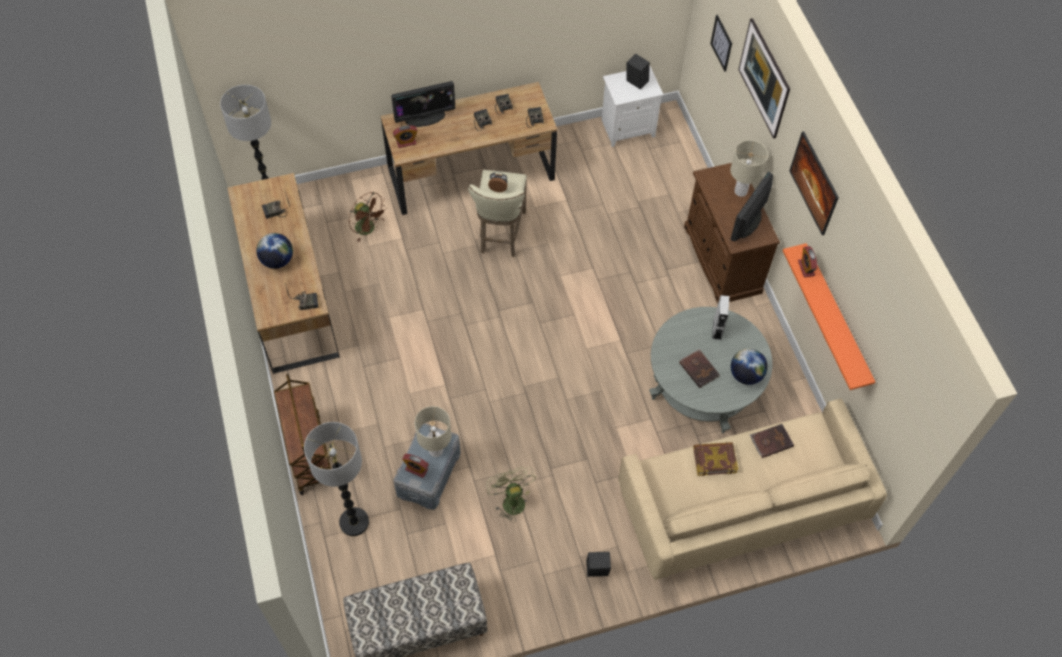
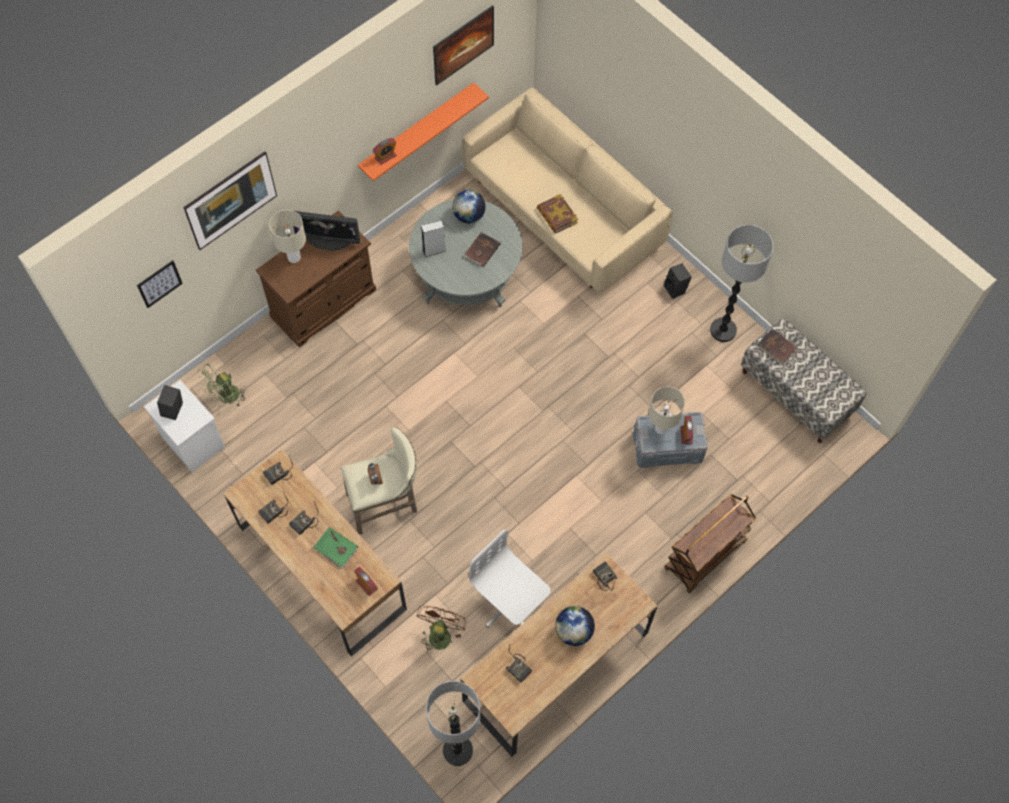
camera: 115 degrees left, 5 degrees up
(354, 522) = (743, 484): floor lamp -> floor lamp (723, 330)
(361, 285) = (510, 604): none -> white office chair
(425, 117) = (324, 582): monitor -> none
(448, 134) = (336, 548): none -> green book
(511, 500) = (653, 374): green fan -> green fan (226, 398)
(771, 441) = (518, 183): brown book -> brown book (776, 348)
(810, 192) = (337, 142): picture -> picture (463, 54)

